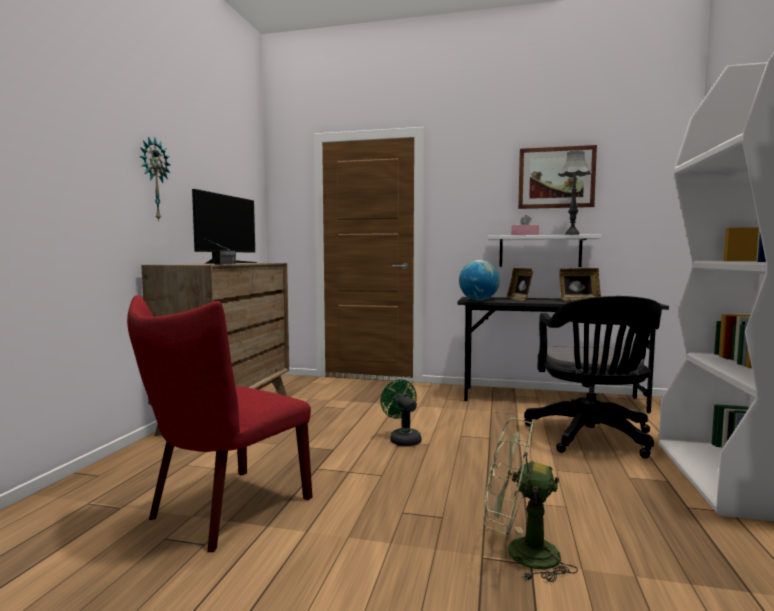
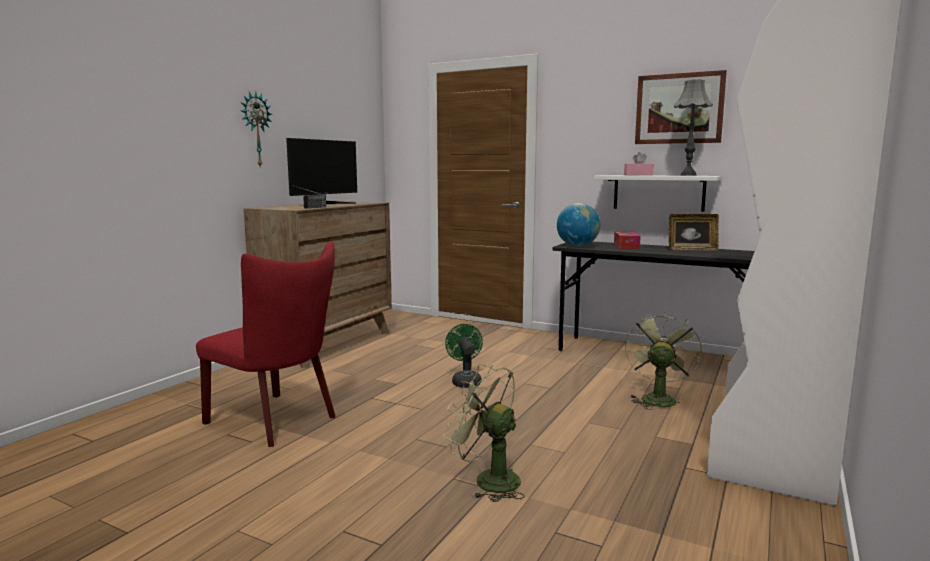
camera: 15 degrees right, 5 degrees up
(223, 511) = (277, 421): red chair -> red chair turned 105 degrees counterclockwise
(519, 299) = (626, 246): picture frame -> tissue box
(592, 438) = (657, 398): black office chair -> green fan

